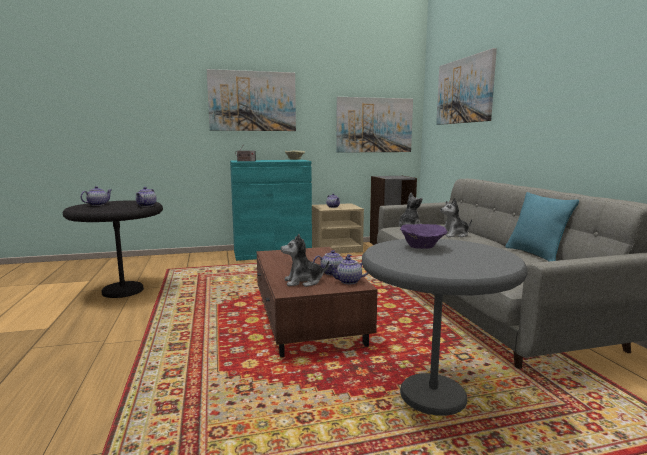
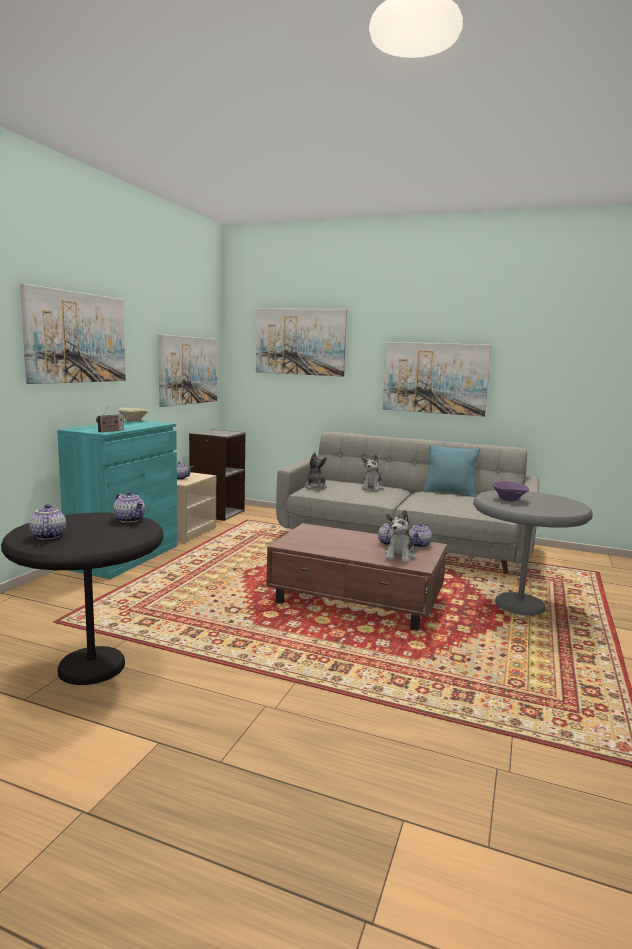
camera: 55 degrees left, 0 degrees up
(568, 111) = (435, 378): none -> picture

